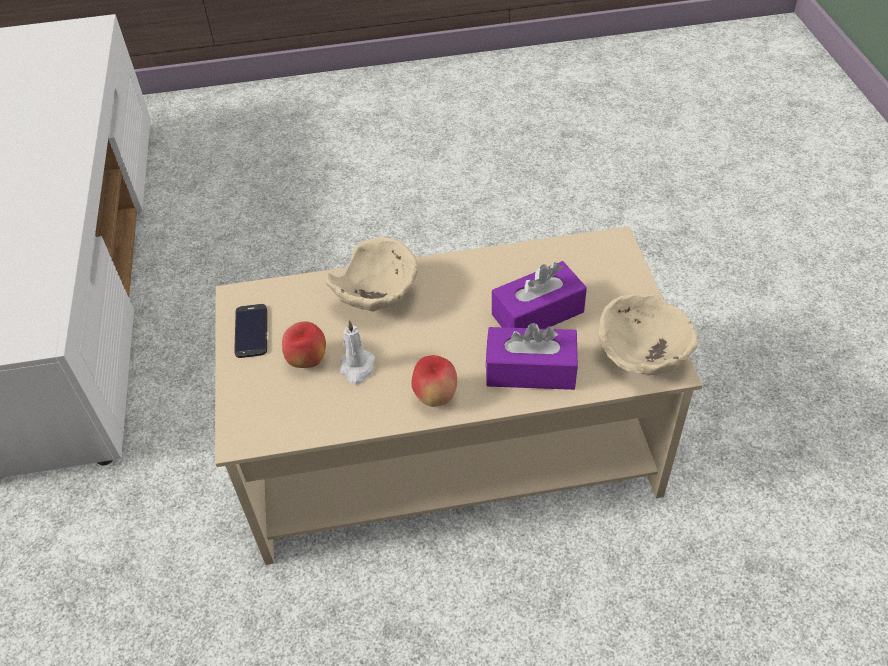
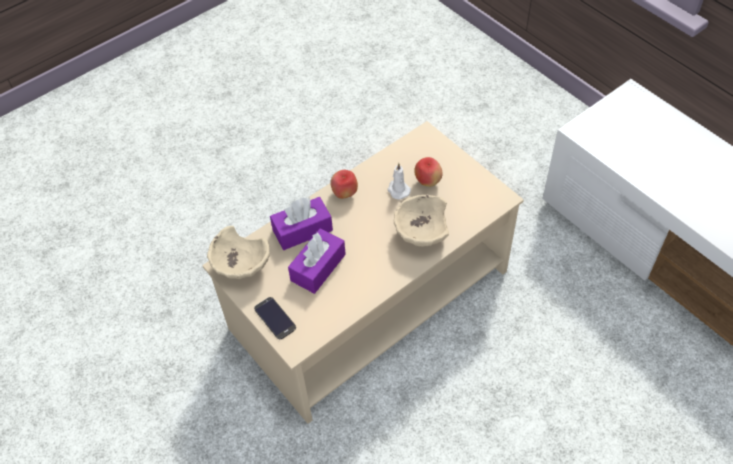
camera: 150 degrees right, 5 degrees up
(251, 331) = (474, 183): phone -> phone (275, 318)

